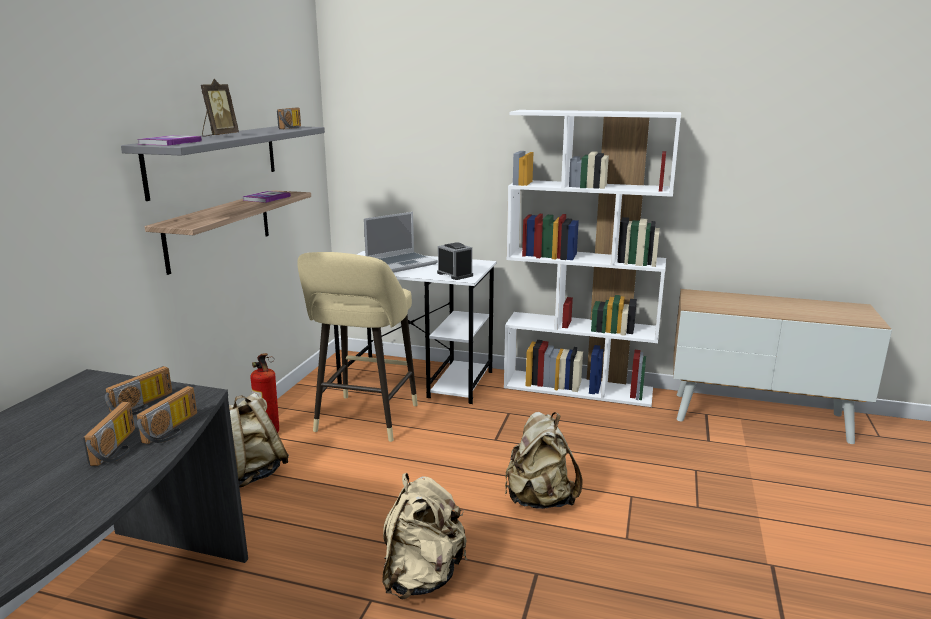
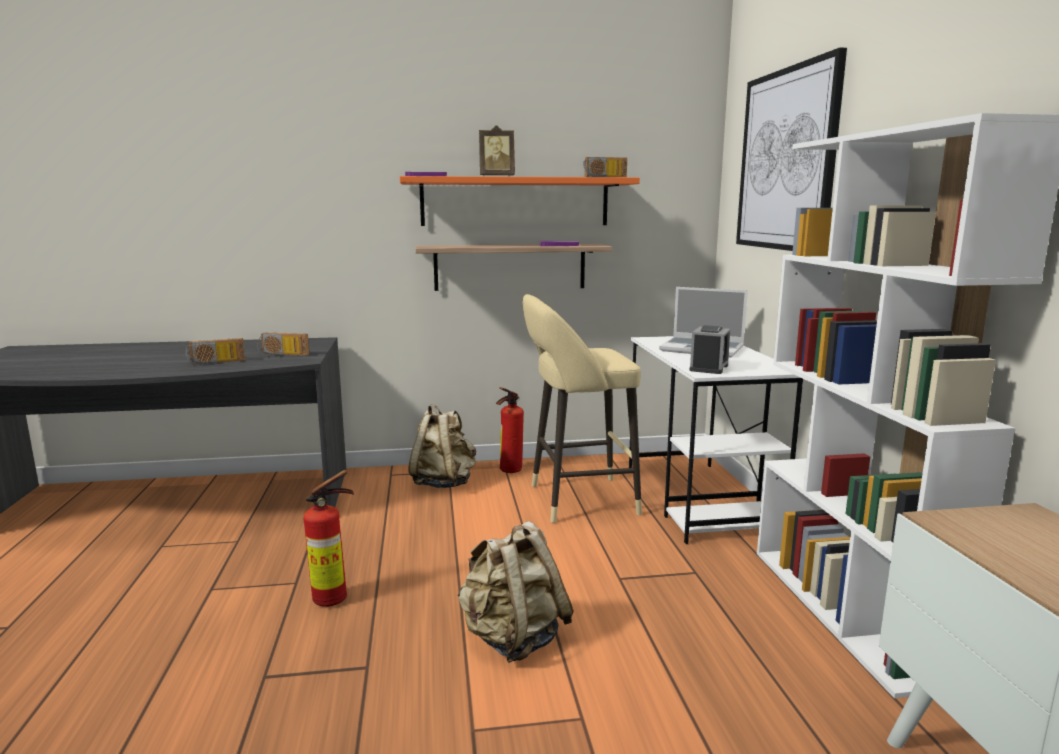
camera: 65 degrees right, 5 degrees down
(173, 430) = (245, 366): radio -> none
(215, 159) = (515, 202): grey shelf -> orange shelf
(422, 577) = (335, 599): beige backpack -> fire extinguisher
(431, 112) = (786, 160): none -> picture

